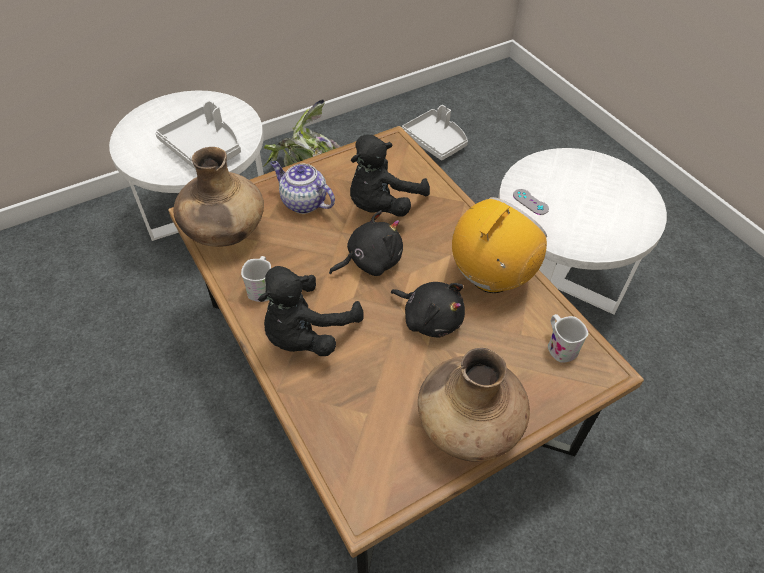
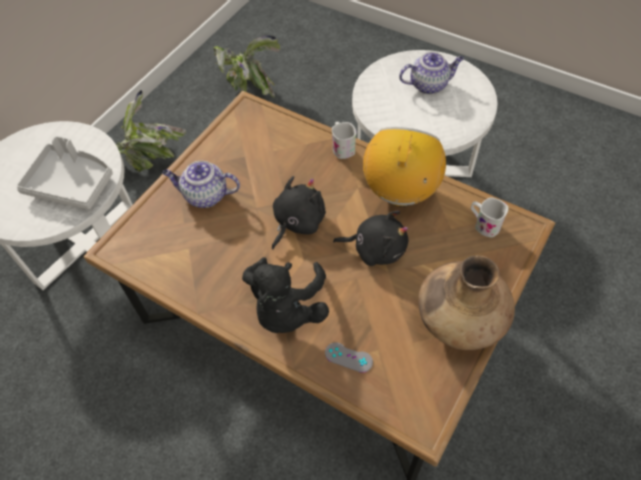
camera: 25 degrees left, 5 degrees up
(225, 233) = (154, 255): brown vase -> none
(262, 287) = (221, 288): white mug -> white mug (342, 147)
(382, 205) = (275, 169): black plush toy -> none
(436, 141) = (248, 87): grey tray -> potted plant
(530, 202) = (387, 115): grey game controller -> grey game controller (348, 357)
(595, 191) = (429, 84): none -> teapot

